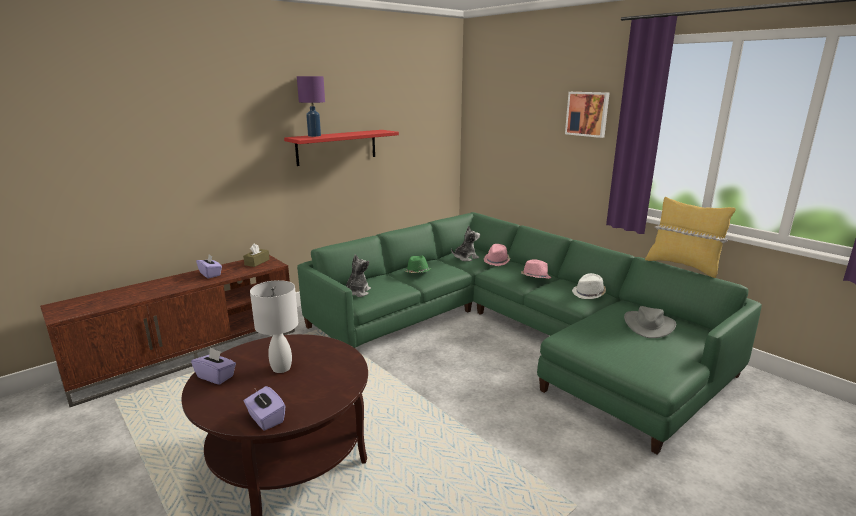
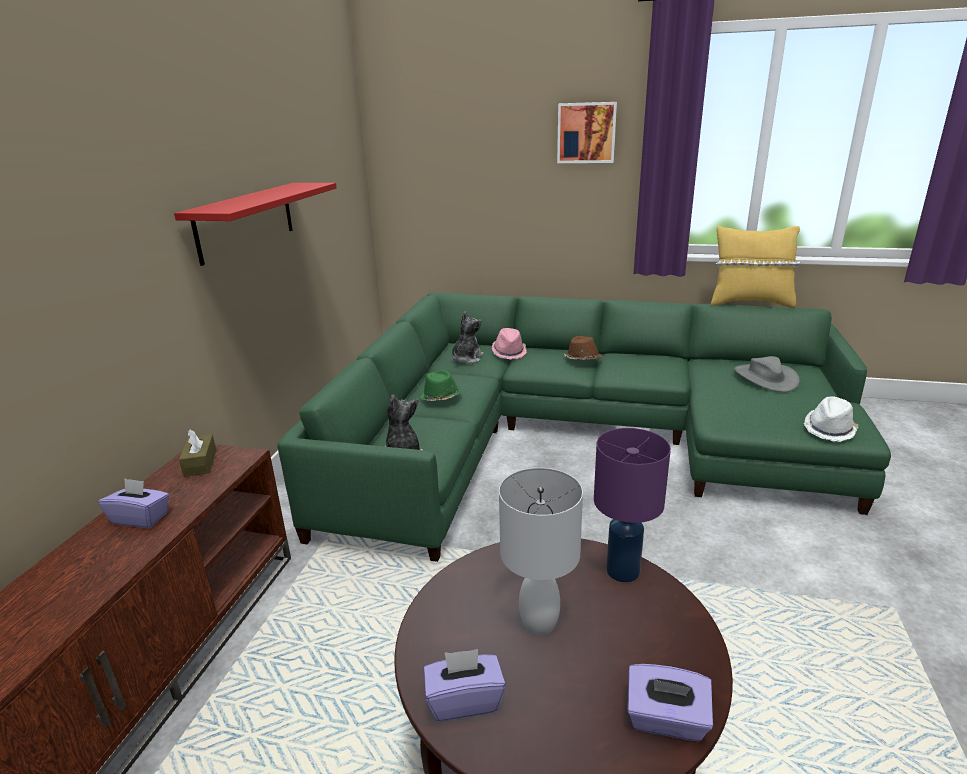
camera: 35 degrees left, 5 degrees up
(314, 136) = (226, 203): purple table lamp -> purple table lamp (624, 571)
(535, 277) = (582, 360): pink hat -> brown hat
(589, 294) = (662, 362): white hat -> white hat (829, 429)

